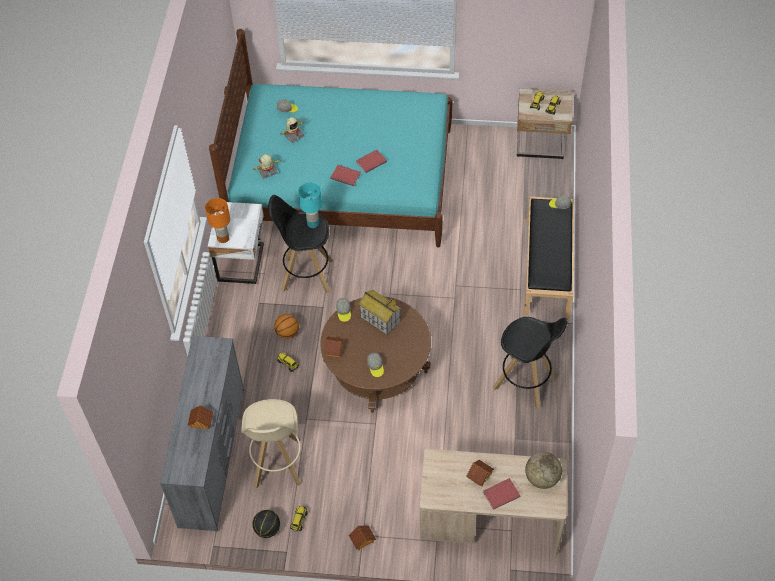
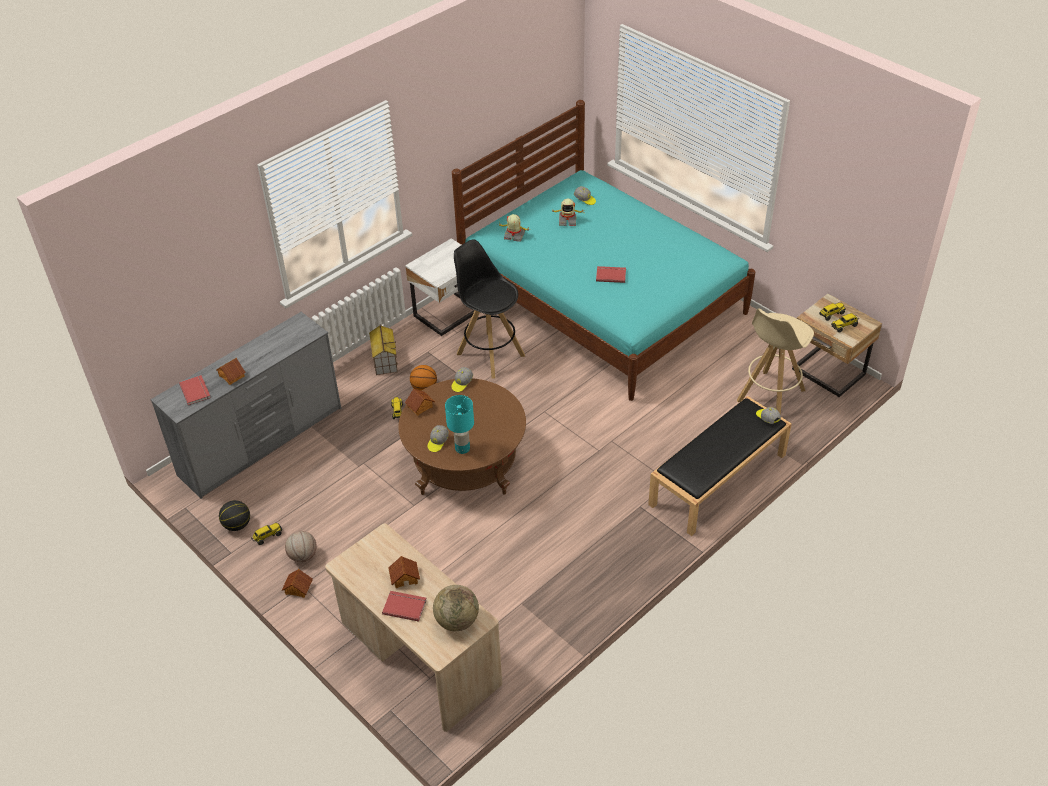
camera: 40 degrees right, 10 degrees down
(223, 238) = (423, 267): orange table lamp -> none
(277, 463) = (302, 481): beige stool -> beige stool (770, 396)
(312, 223) = (501, 292): turquoise table lamp -> turquoise table lamp (462, 448)
(340, 515) = (303, 556): none -> basketball
(345, 175) = (576, 274): red book -> red book (196, 390)
(379, 319) = (485, 407): toy house -> toy house (384, 361)
(526, 383) = (585, 563): black stool -> none

